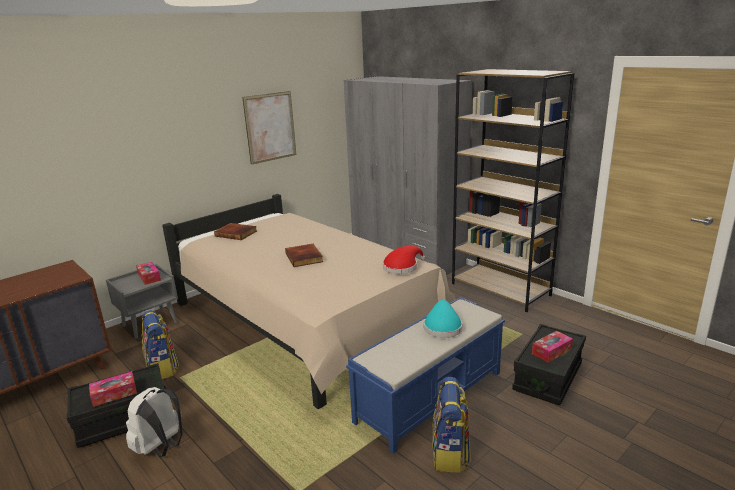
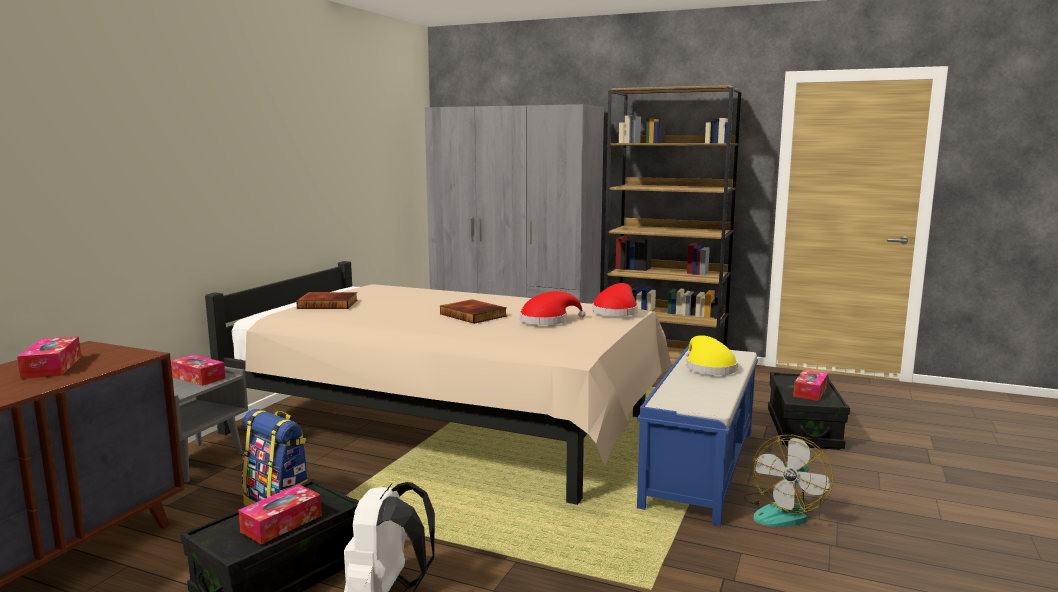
camera: 25 degrees left, 10 degrees down
(32, 282) = (52, 367): none -> tissue box
(270, 127) = (336, 162): picture -> none
(342, 271) = (547, 320): none -> red hat
(442, 327) = (708, 368): turquoise hat -> yellow hat
(450, 453) = (783, 512): backpack -> fan

